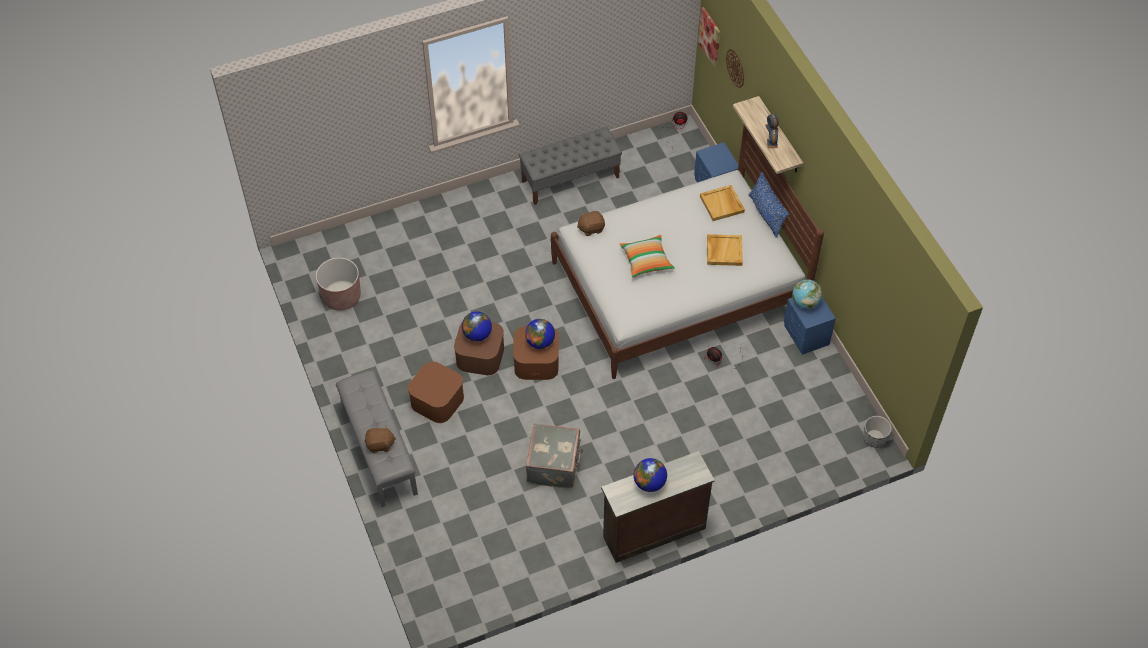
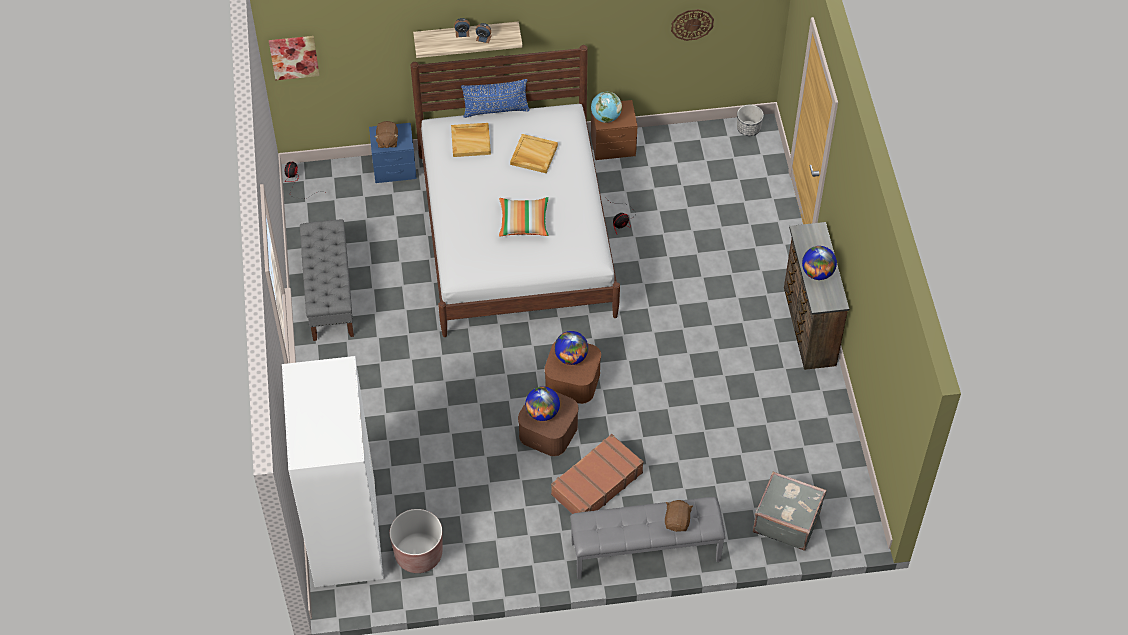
camera: 75 degrees left, 0 degrees up
(351, 245) = (343, 531): none -> white wardrobe
(437, 400) = (596, 483): brown storage box -> brown suitcase
(554, 465) = (709, 392): grey suitcase -> grey suitcase (787, 520)
(591, 228) = (460, 260): brown plush toy -> brown plush toy (387, 141)
(735, 68) = (358, 43): wall clock -> wall clock (692, 24)
(806, 335) = (613, 146): blue nightstand -> brown nightstand

